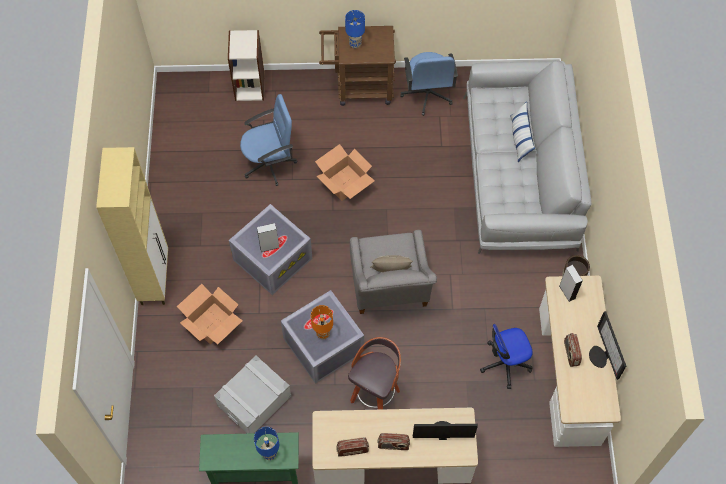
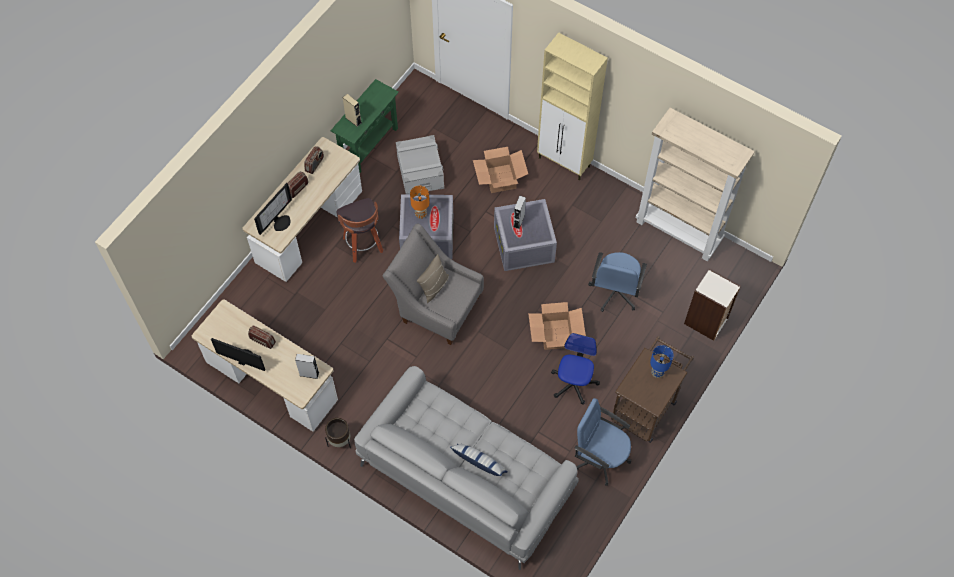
camera: 125 degrees right, 0 degrees up
(171, 148) = (679, 231): none -> beige bookcase
(269, 453) = (353, 120): blue table lamp -> beige speaker
(505, 363) = (316, 344): office chair -> office chair (573, 383)

